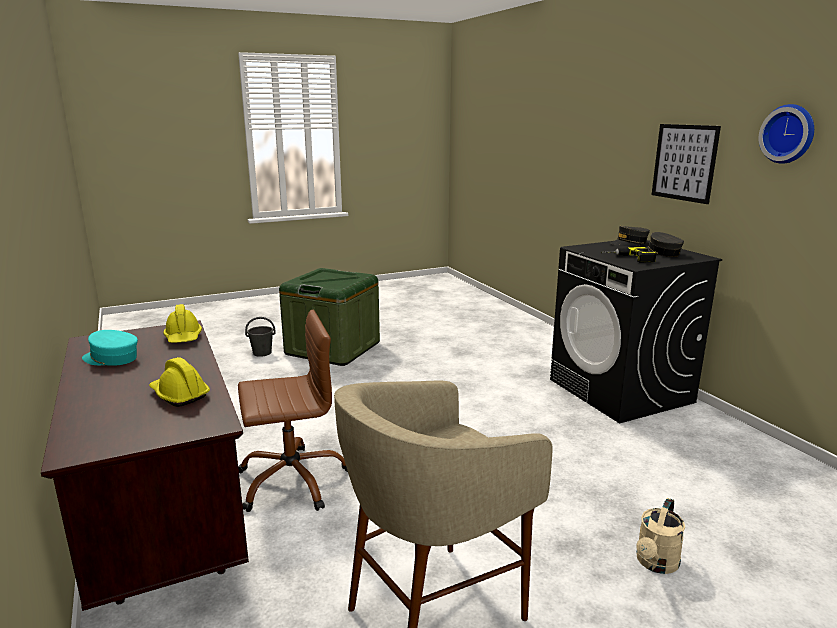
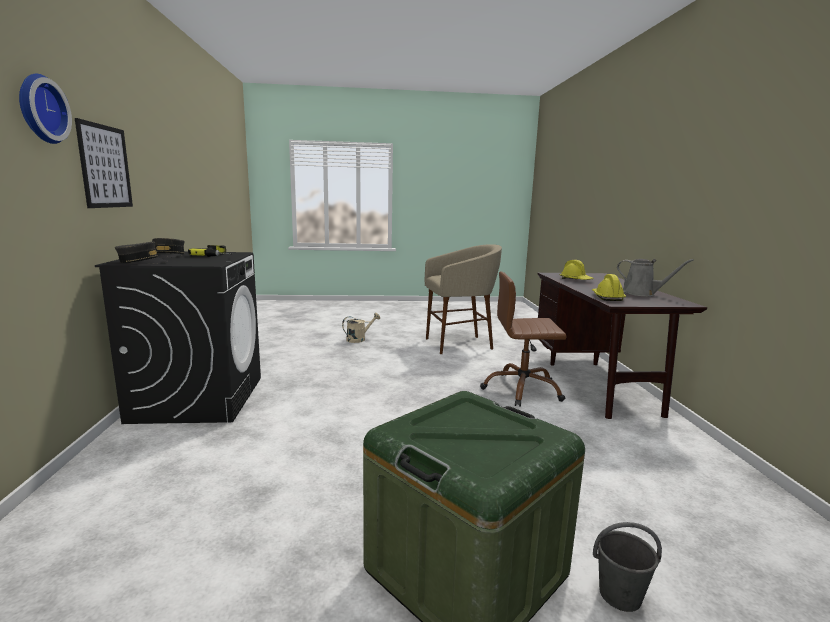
camera: 160 degrees left, 5 degrees down
(111, 358) = (642, 293): turquoise cap -> grey watering can
(789, 134) = (154, 143): wall clock -> wall clock (39, 109)

